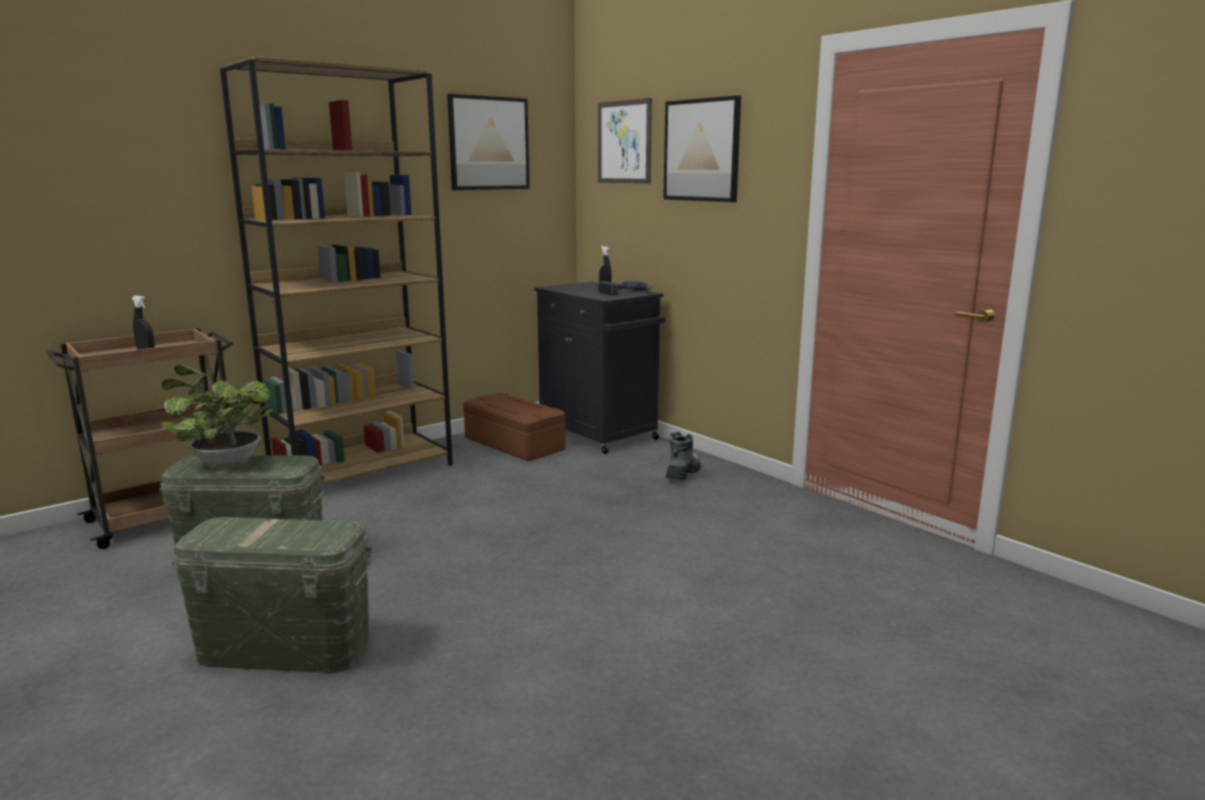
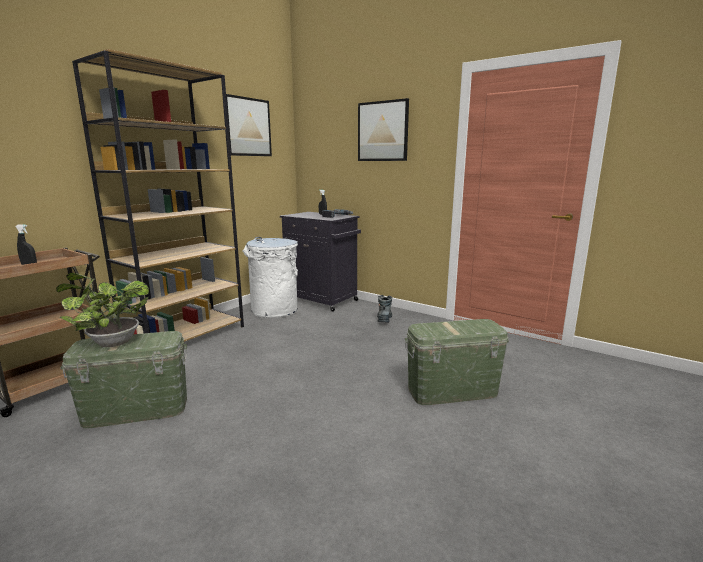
camera: 15 degrees left, 0 degrees up
(284, 649) = (192, 476): green storage box -> green storage box (452, 391)
(513, 444) = (274, 310): brown storage box -> white trash can
(624, 142) = (329, 128): picture -> none

